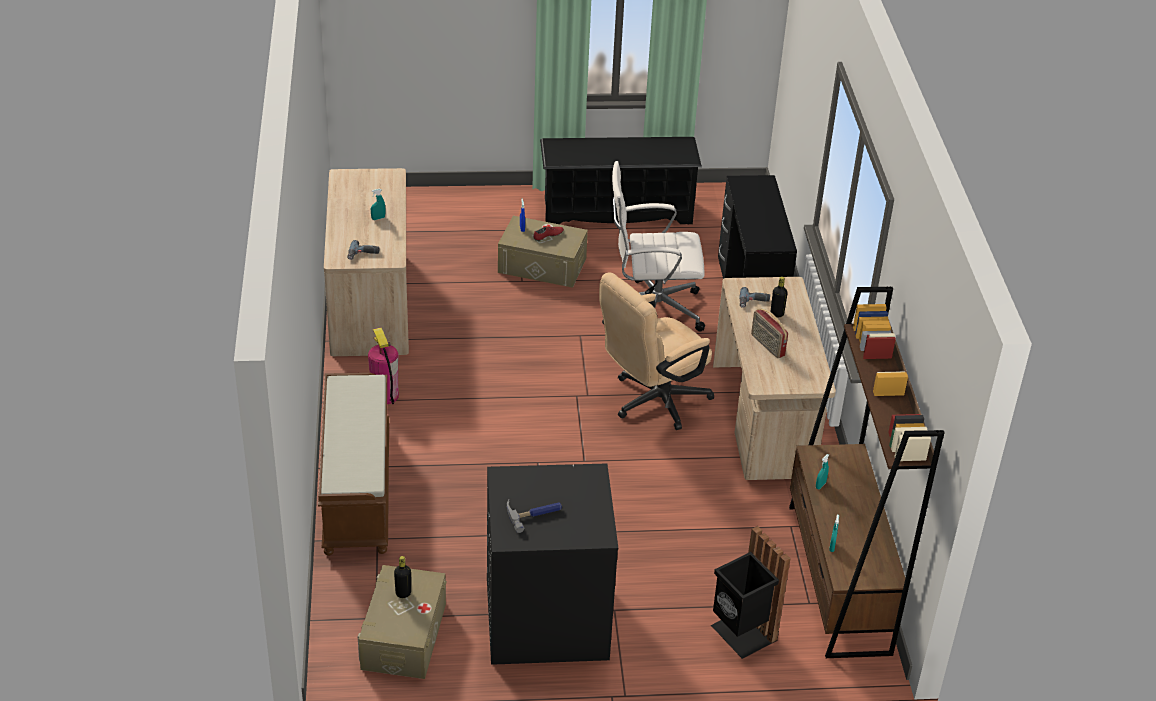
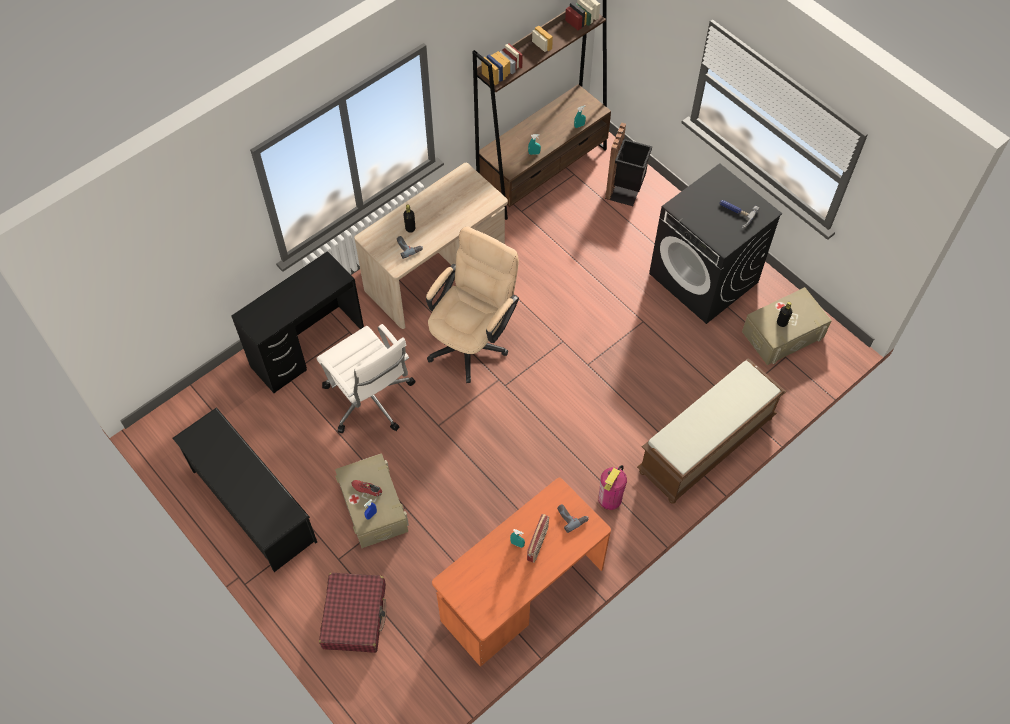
camera: 125 degrees left, 20 degrees up
(369, 302) = (521, 592): beige desk -> orange desk
(460, 217) = (354, 616): none -> red suitcase
(652, 402) = (472, 340): beige office chair -> beige office chair turned 75 degrees counterclockwise
(767, 345) = (450, 216): radio -> radio (538, 544)

